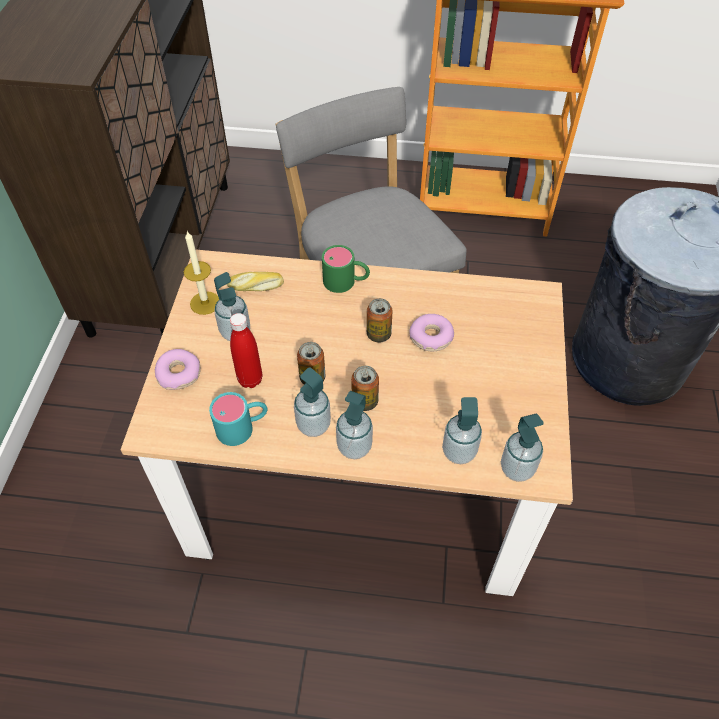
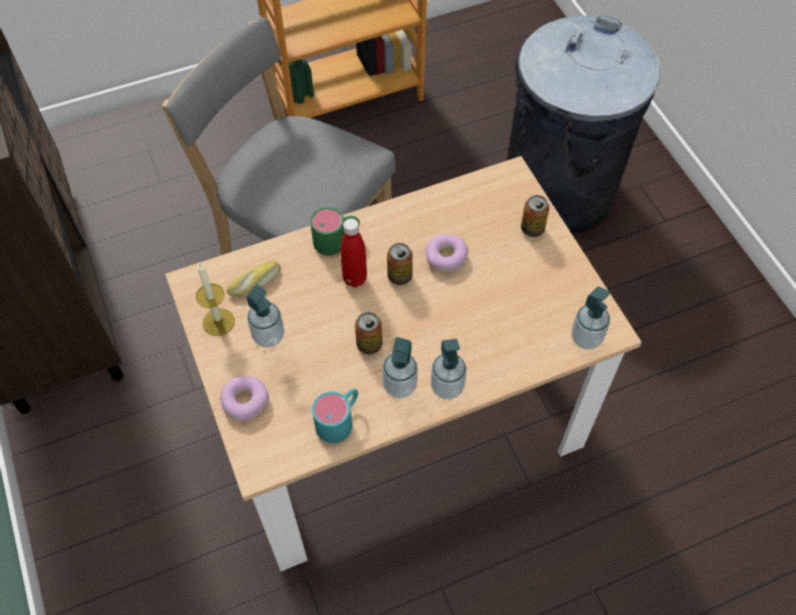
camera: 30 degrees left, 5 degrees up
(250, 379) = (315, 373): red bottle -> red bottle (355, 279)
(365, 401) = (429, 343): can -> can (532, 229)
(459, 452) = (533, 347): soap dispenser -> none

